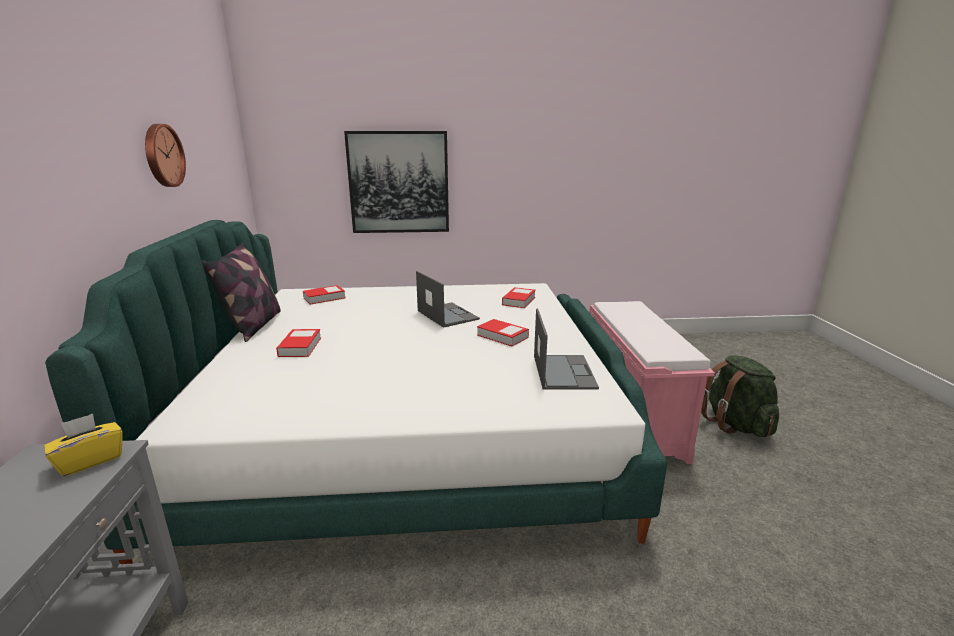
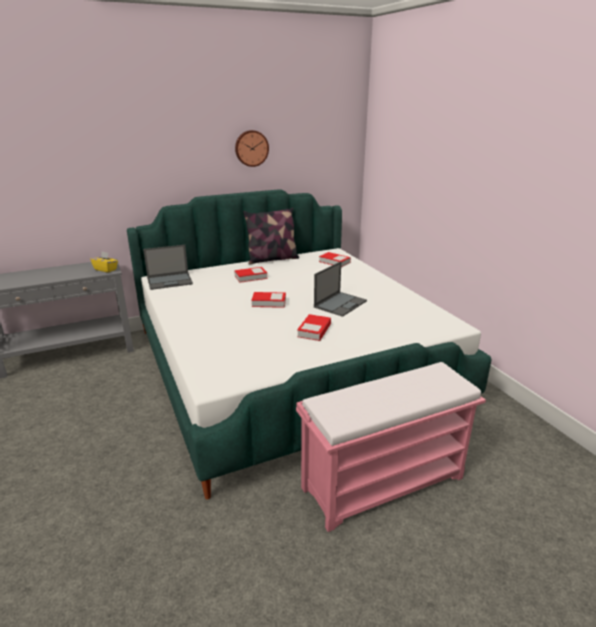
camera: 70 degrees right, 5 degrees up
(399, 182) = (433, 189): picture -> none
(518, 301) = (405, 325): book -> book (269, 302)
(563, 371) = (262, 362): laptop -> laptop (170, 281)
(735, 424) = (438, 579): green backpack -> none

